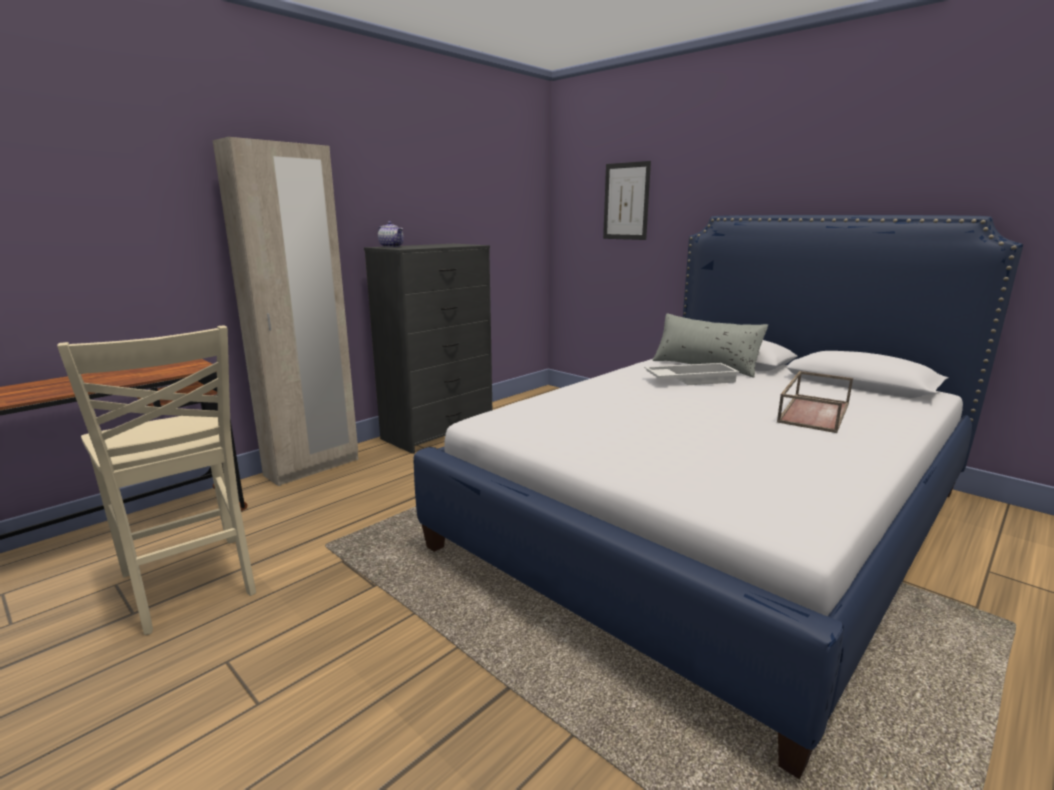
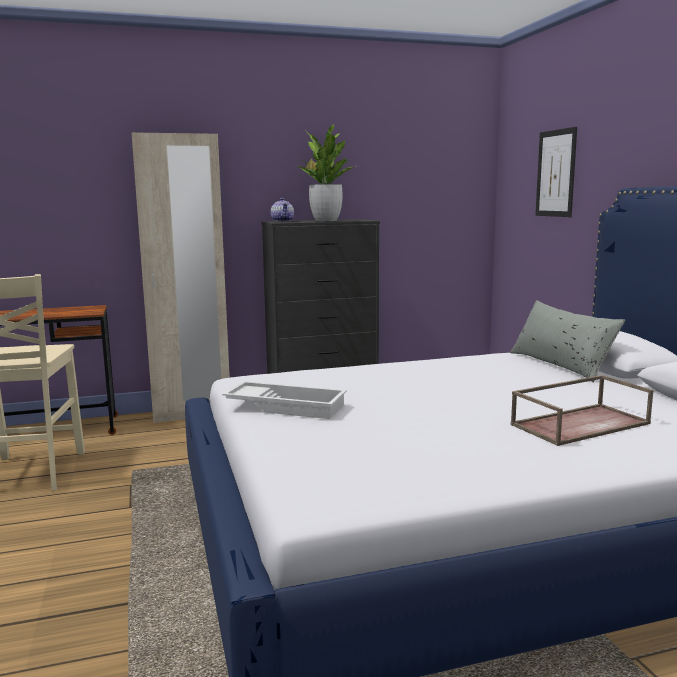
camera: 30 degrees right, 5 degrees down
(437, 246) = (325, 220): none -> potted plant
(690, 380) = (508, 374): white tray -> white tray (287, 406)

